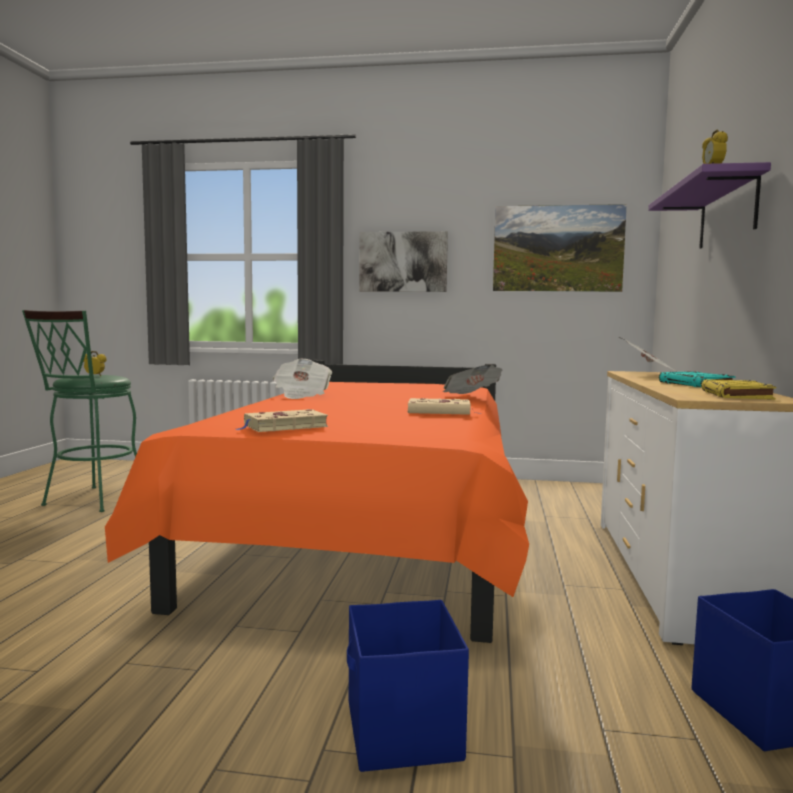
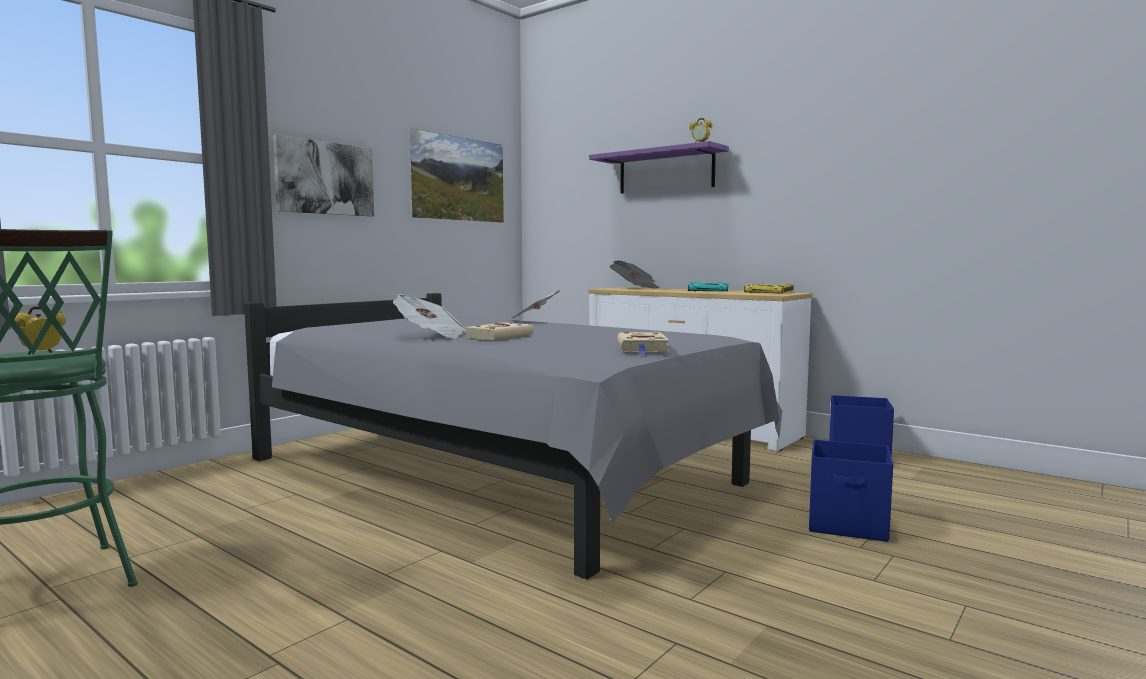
camera: 60 degrees left, 0 degrees up
(368, 535) = (500, 474): orange bed -> grey bed
(441, 411) = (613, 328): beige book -> beige book (500, 336)

